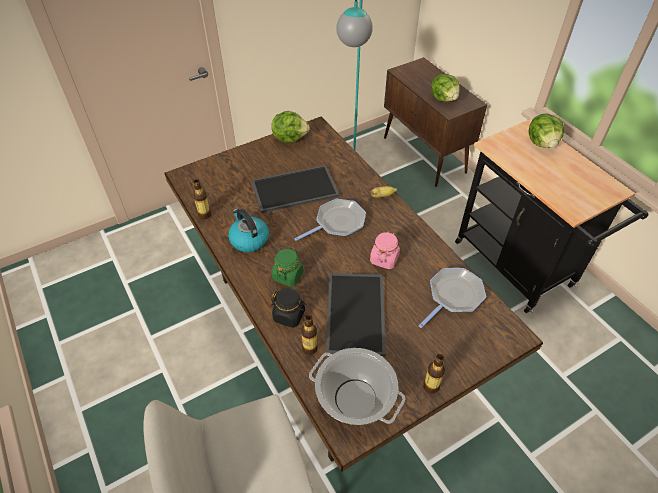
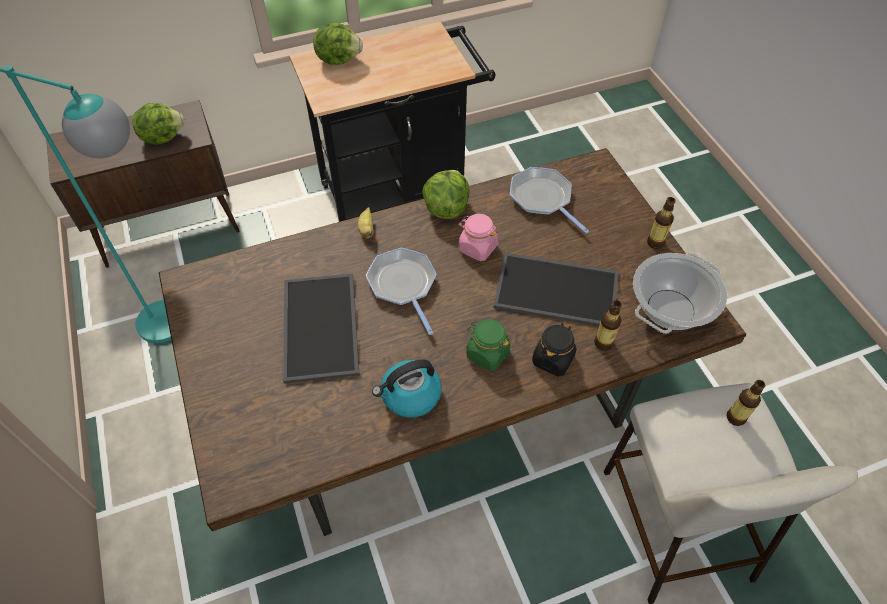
camera: 80 degrees left, 5 degrees up
(204, 215) = (340, 456): bottle -> bottle (735, 417)
(290, 138) = (196, 319): lettuce -> lettuce (446, 208)

